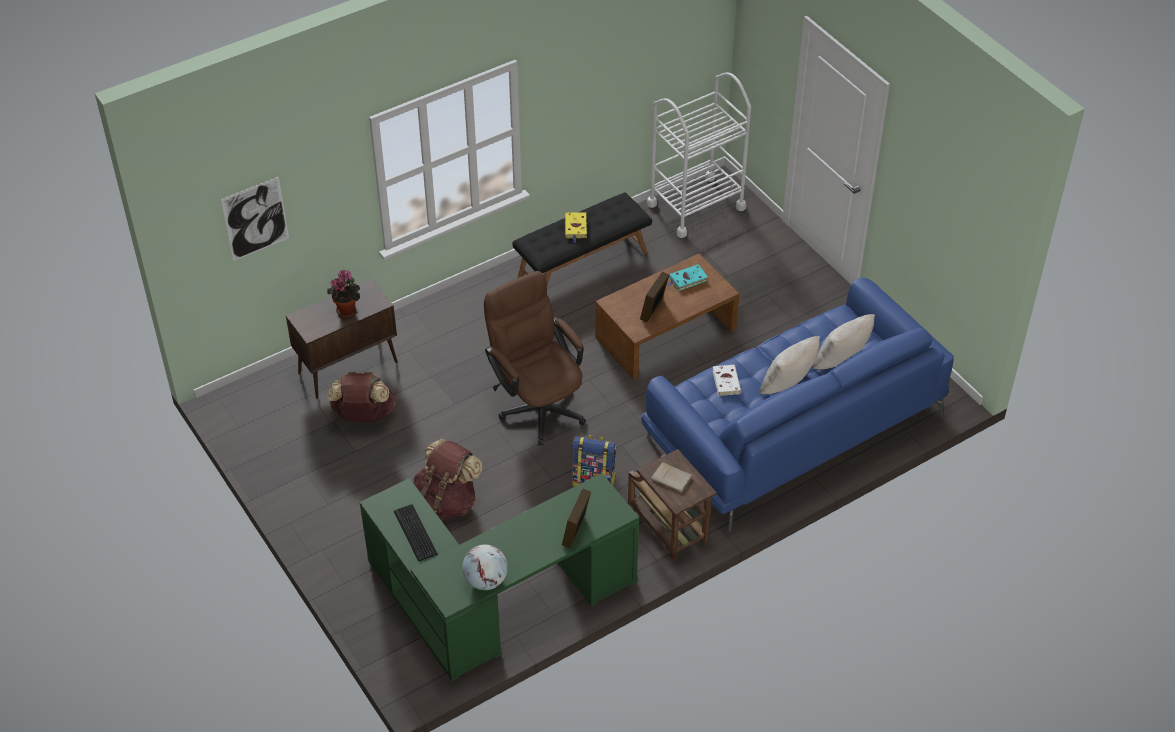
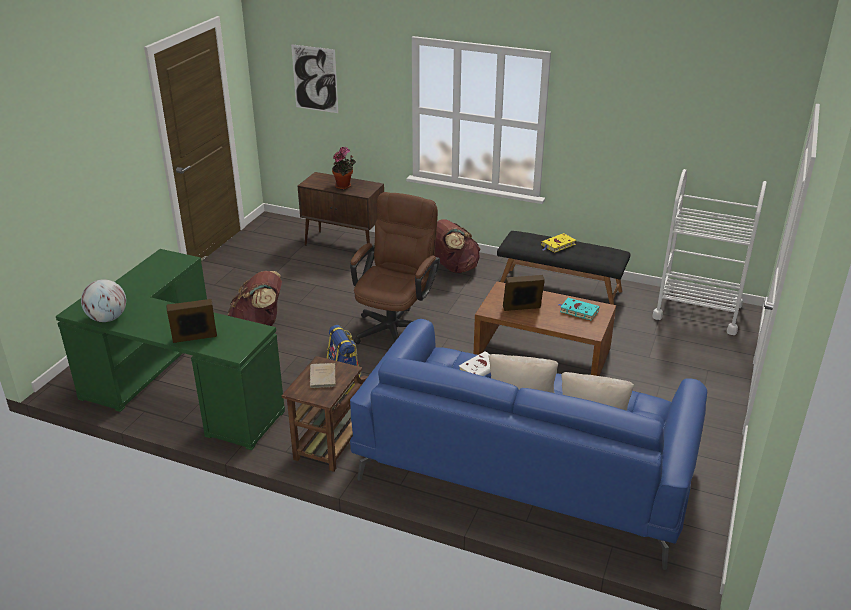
camera: 55 degrees right, 15 degrees down
(364, 416) = (307, 266): brown backpack -> brown backpack (453, 268)
(414, 533) = (144, 278): keyboard -> none

